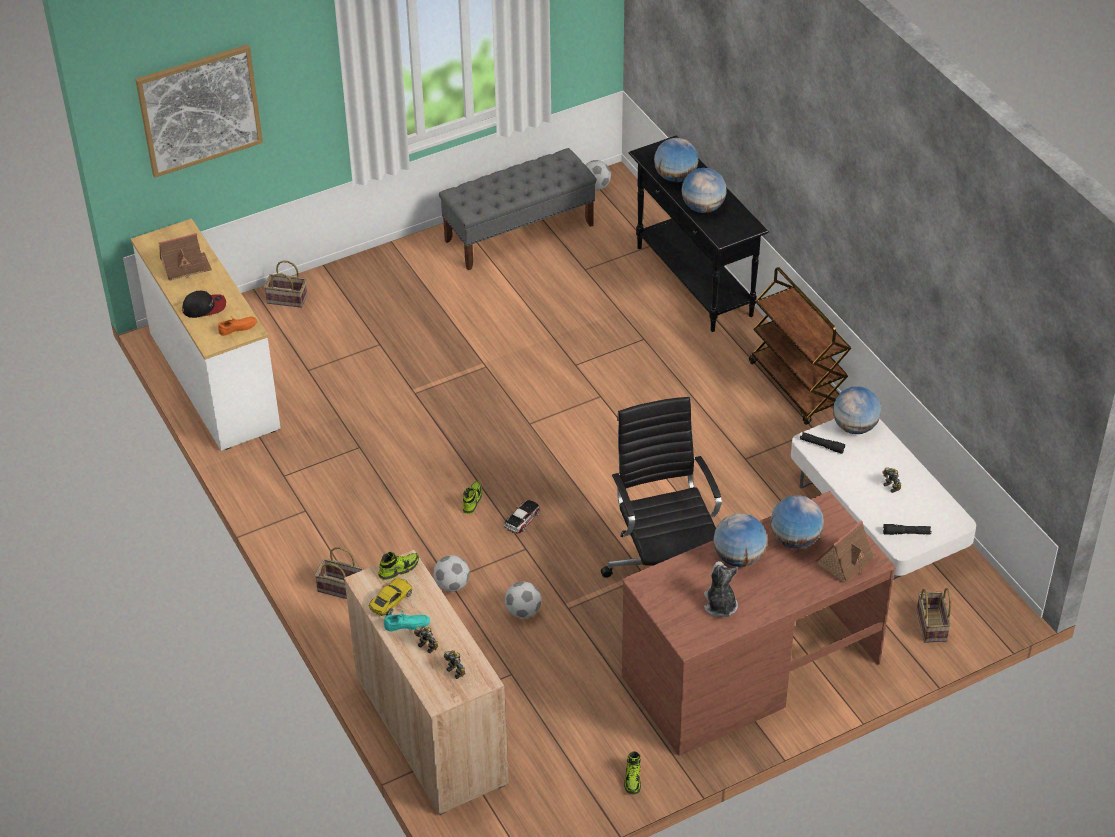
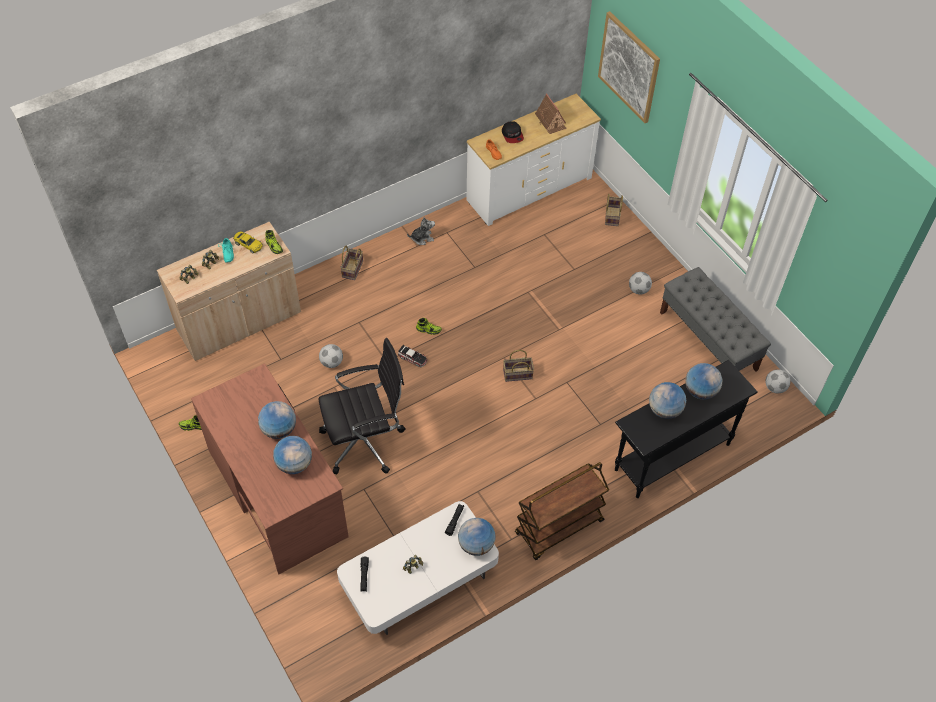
camera: 85 degrees right, 10 degrees up
(452, 585) = (354, 324): football -> football (638, 290)
(720, 605) = (236, 418): plush toy -> plush toy (422, 238)
(846, 561) = (272, 496): toy house -> none
(932, 626) = (312, 612): basket -> basket (517, 375)

